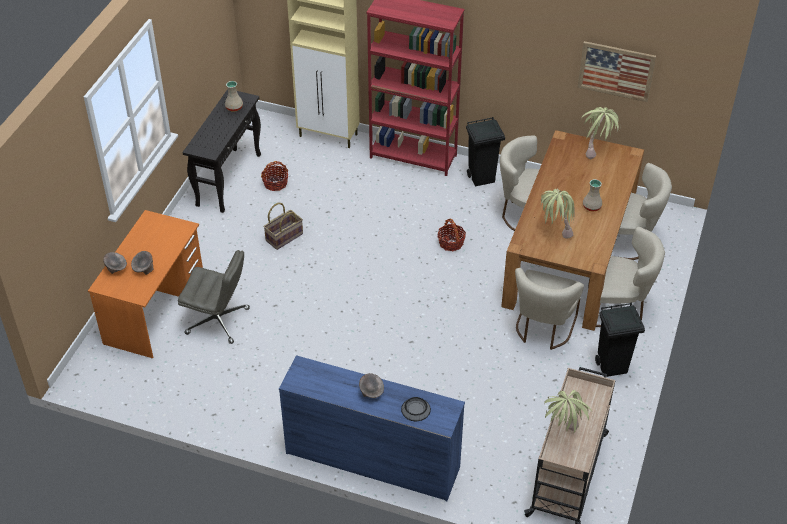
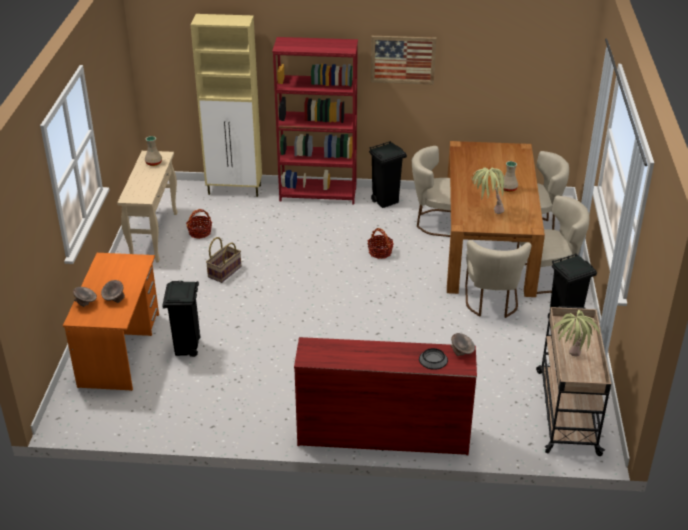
camera: 15 degrees left, 10 degrees down
(218, 321) = (187, 348): grey office chair -> black trash can
(229, 179) = (154, 236): black console table -> beige console table
(371, 393) = (385, 354): grey bowl -> grey bowl (462, 353)
(372, 459) = (382, 435): blue dresser -> red dresser
(597, 151) = (492, 150): potted plant -> none
(616, 71) = (498, 75): picture -> picture (403, 59)

